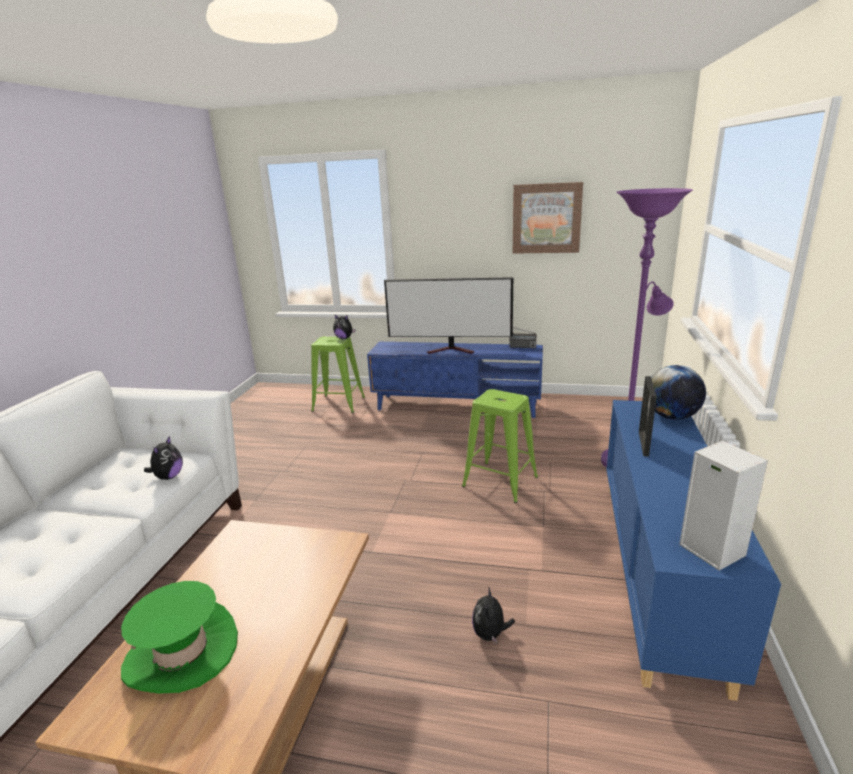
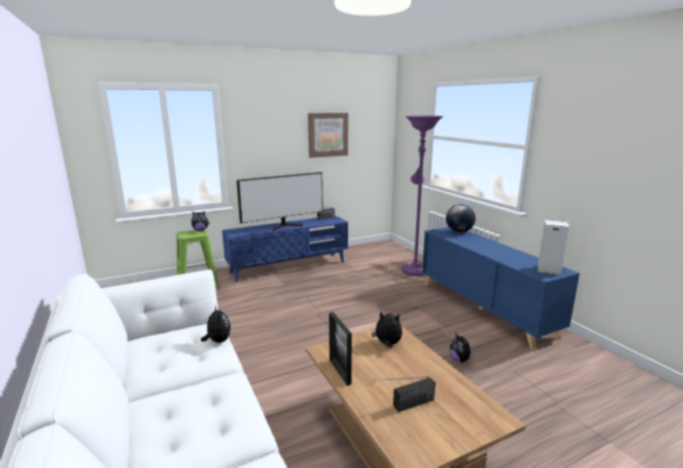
camera: 40 degrees left, 5 degrees down
(182, 652) = (404, 407): green hat -> radio
(305, 559) = (387, 344): none -> plush toy
(499, 481) = (370, 297): green stool -> none
(643, 443) = (467, 244): picture frame -> picture frame (339, 371)

